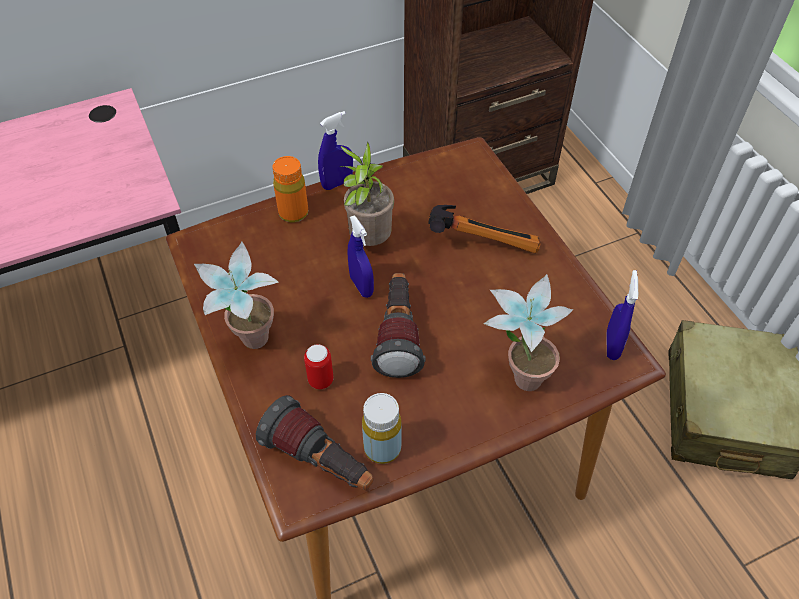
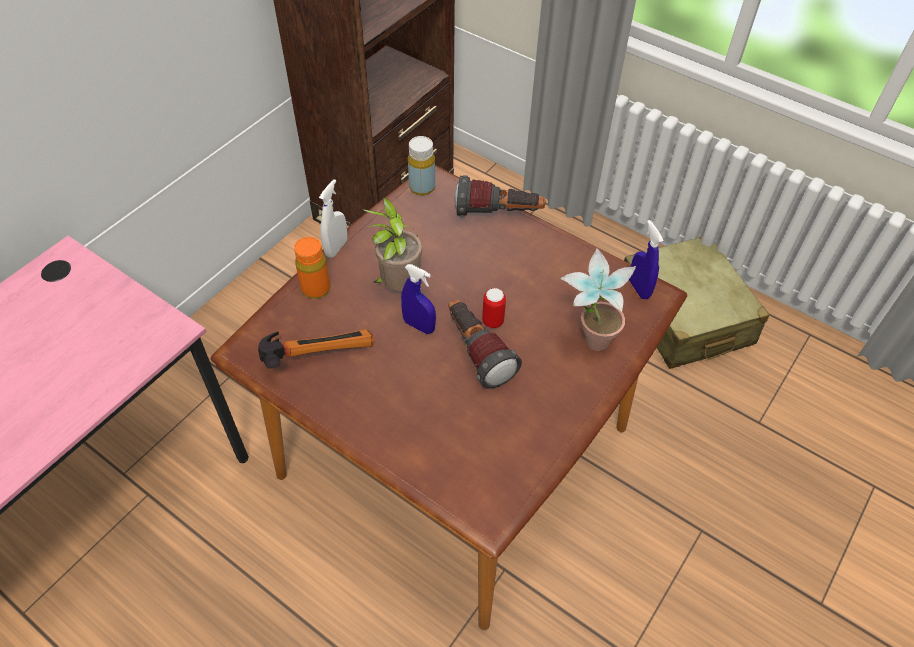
camera: 30 degrees left, 0 degrees up
(251, 346) = (362, 417): potted plant -> none
(320, 462) = (486, 480): flashlight -> flashlight (498, 214)
(321, 380) = (440, 417): can -> can (493, 321)
(337, 183) = (336, 248): blue spray bottle -> white spray bottle
(382, 448) = (526, 445): yellow bottle -> yellow bottle (422, 187)
(482, 239) = (489, 247): hammer -> hammer (316, 352)

